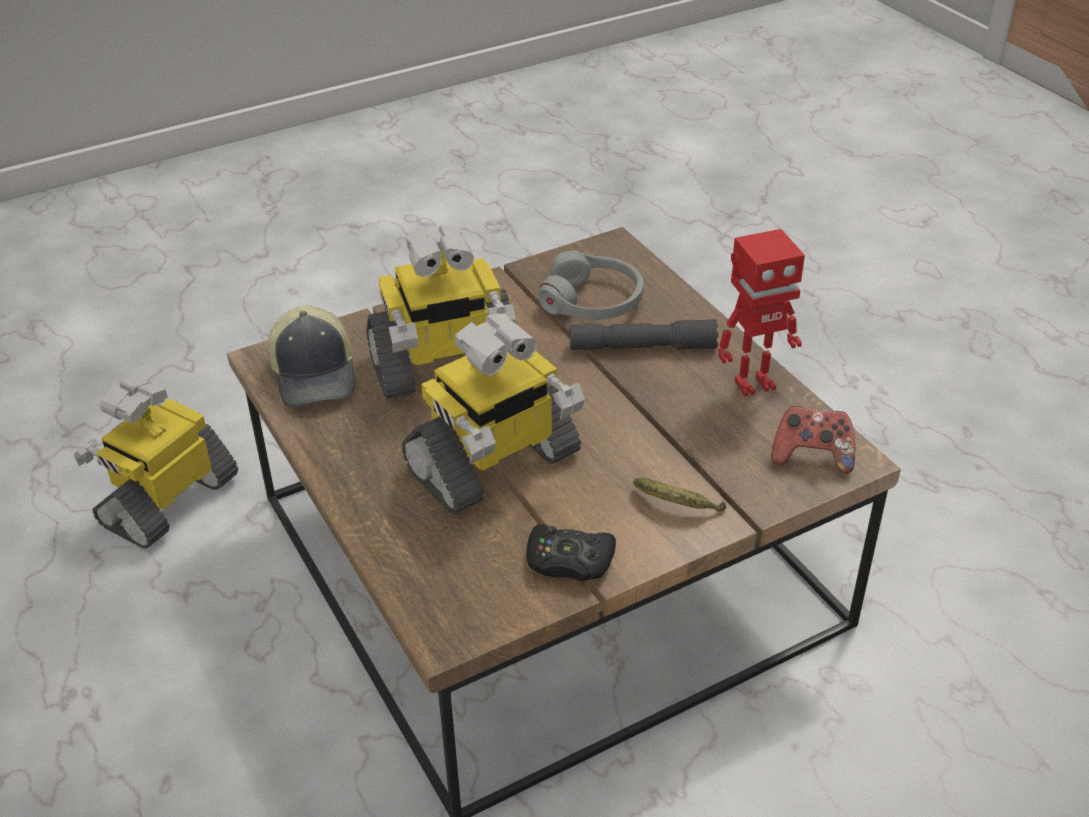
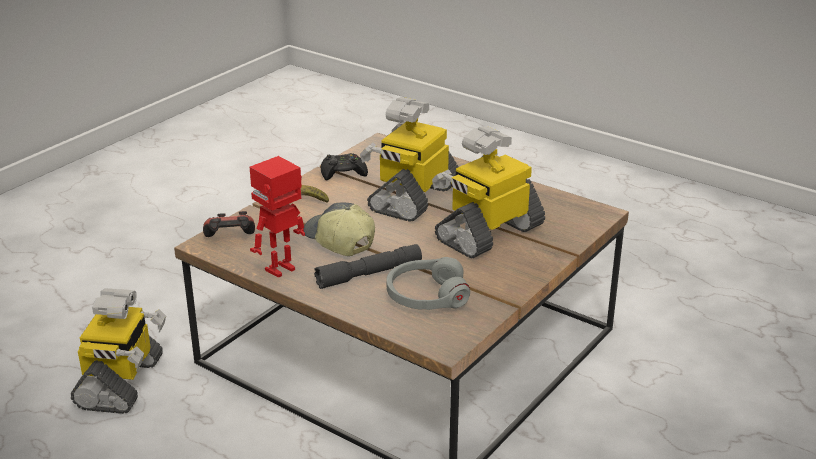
camera: 155 degrees right, 10 degrees down
(168, 500) = (669, 312): toy robot -> toy robot (122, 383)
(316, 374) = (560, 212): cap -> cap (338, 241)

